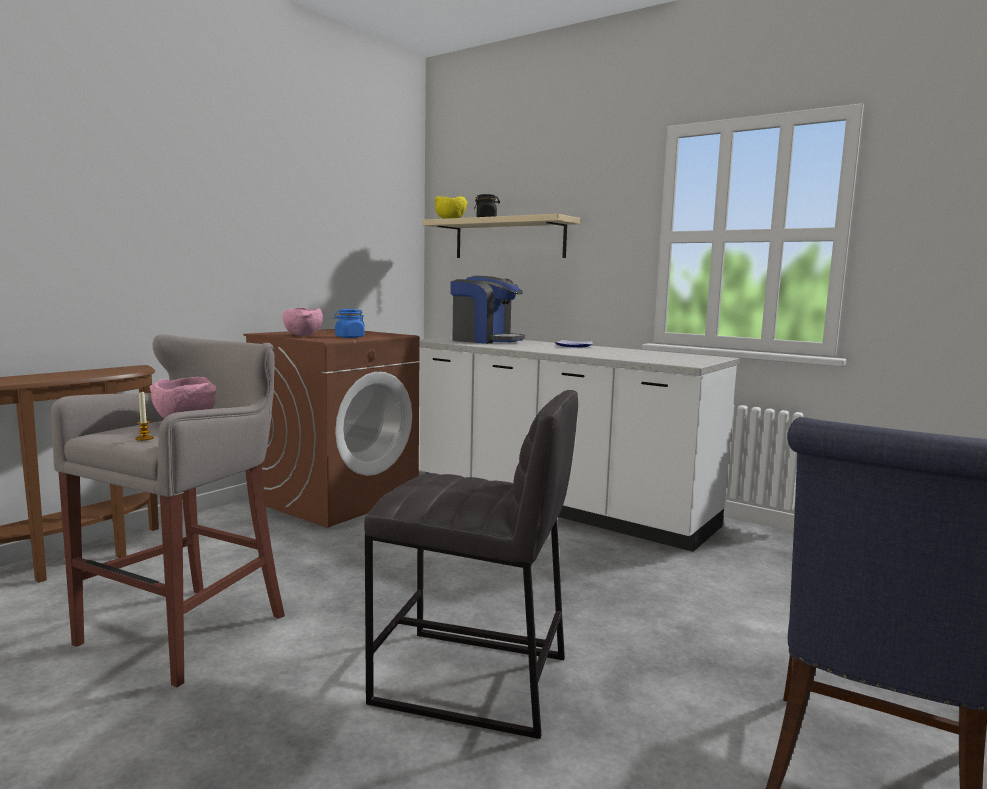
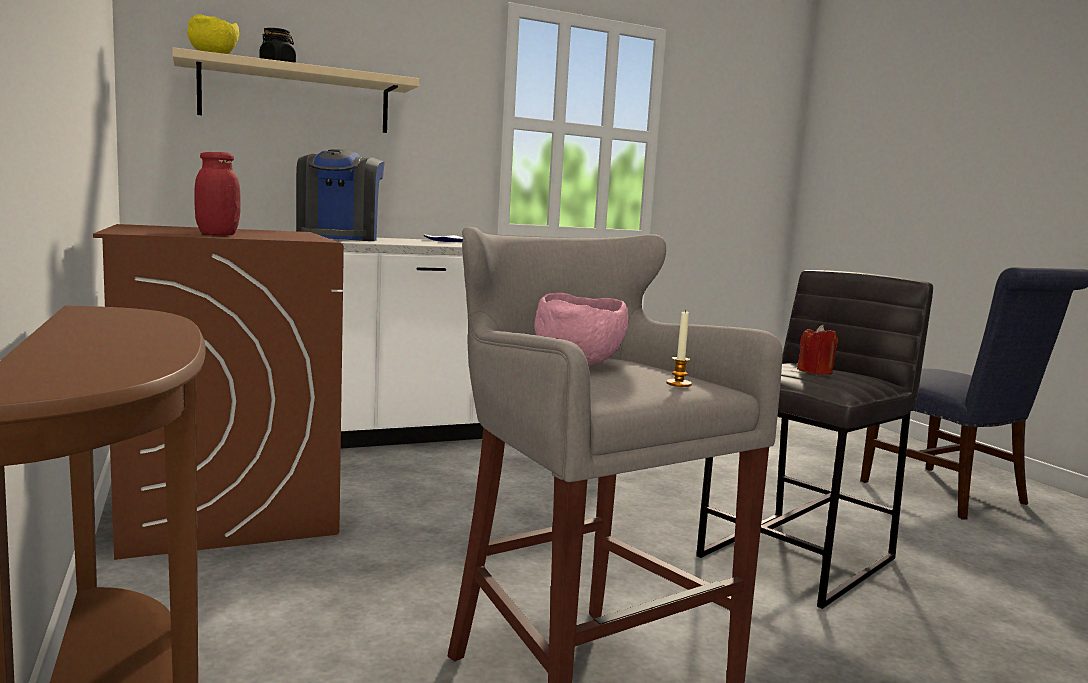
camera: 60 degrees left, 0 degrees up
(303, 335) = (217, 234): pink bowl -> red jar
(349, 337) = (290, 235): blue jar -> none
(448, 487) = (815, 372): none -> red candle
(485, 340) = (339, 238): coffee machine -> coffee machine turned 120 degrees clockwise

